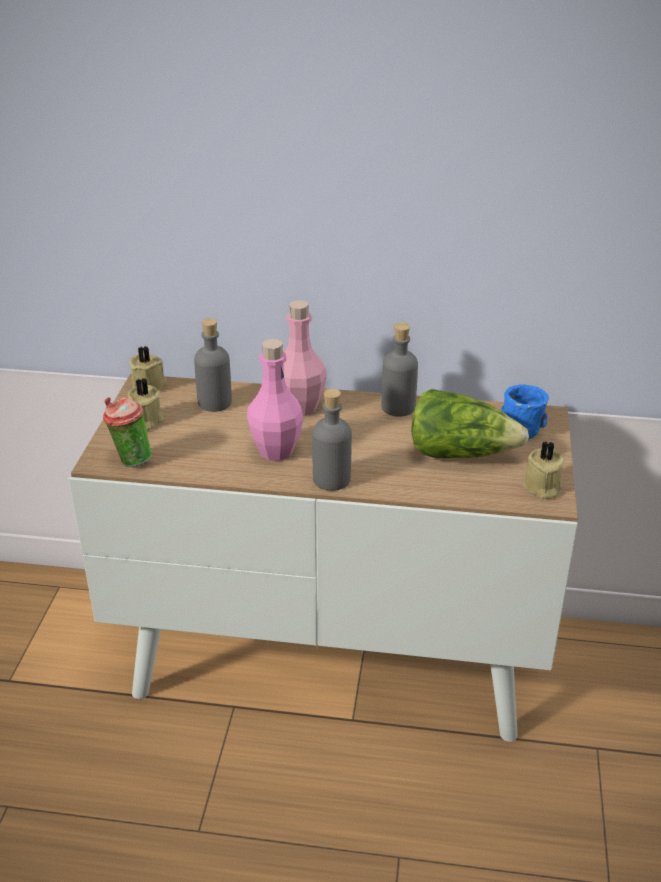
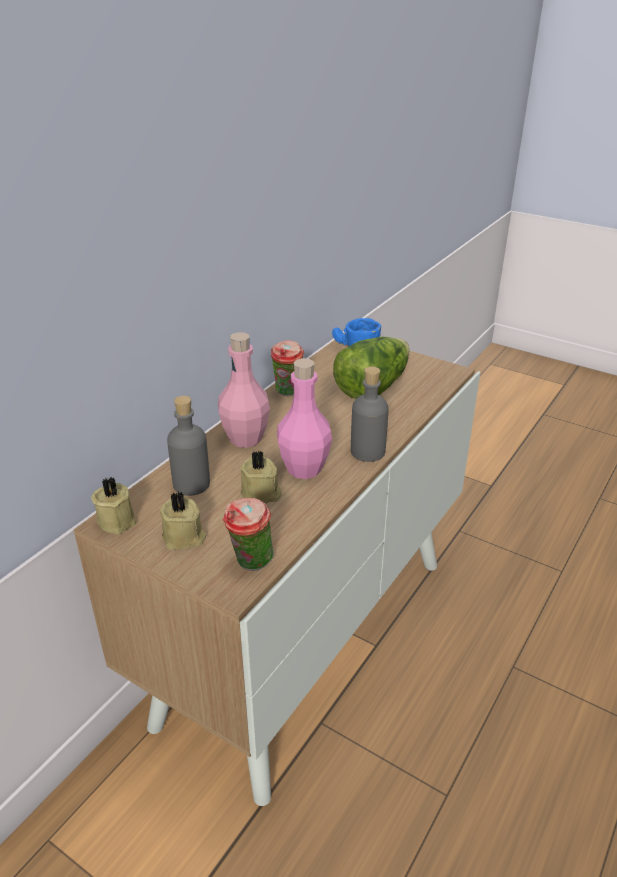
camera: 65 degrees left, 0 degrees up
(398, 407) = (288, 393): grey bottle -> cup
(542, 487) = (435, 370): beige candle -> beige candle (261, 495)

